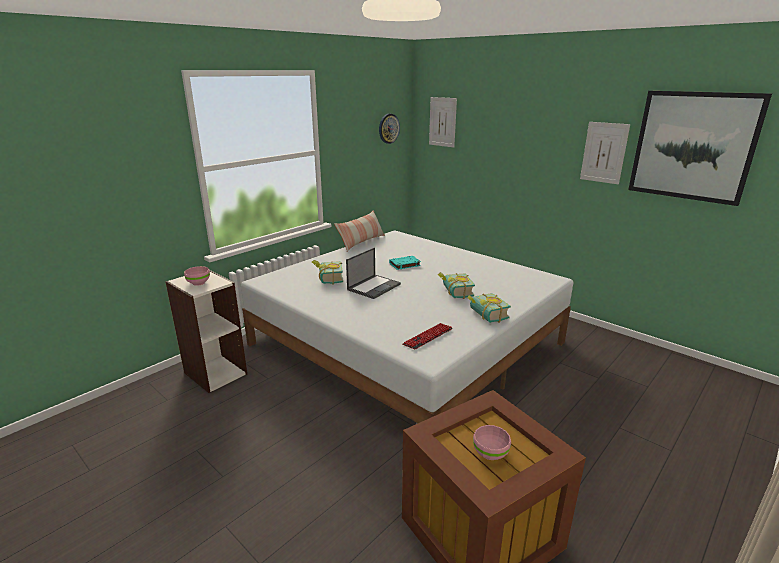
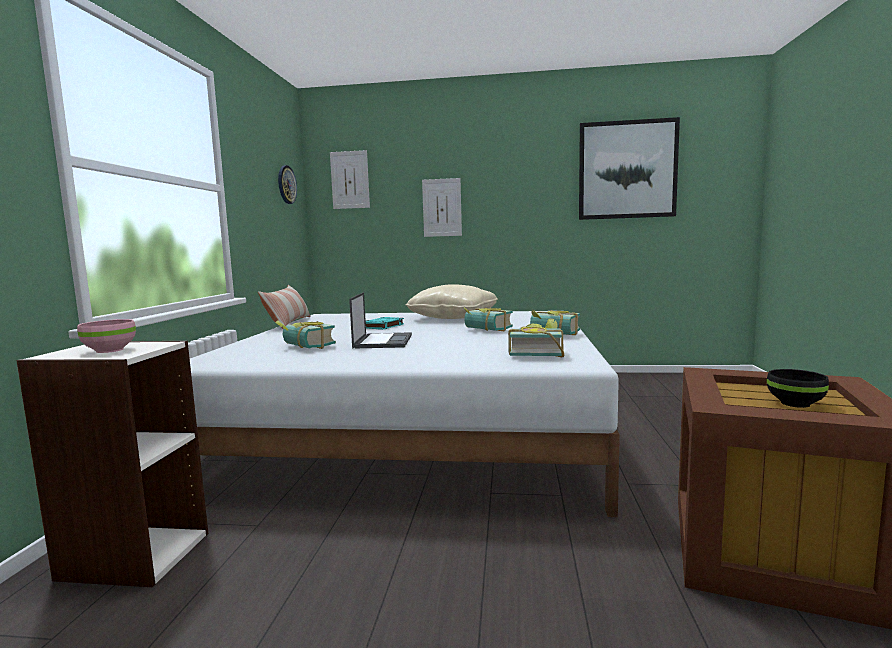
camera: 35 degrees left, 15 degrees down
(428, 337) = (536, 354): keyboard -> book
(467, 265) = (453, 317): none -> beige pillow
(490, 454) = (796, 403): pink bowl -> black bowl
(604, 152) = (547, 188): picture -> picture (442, 207)

